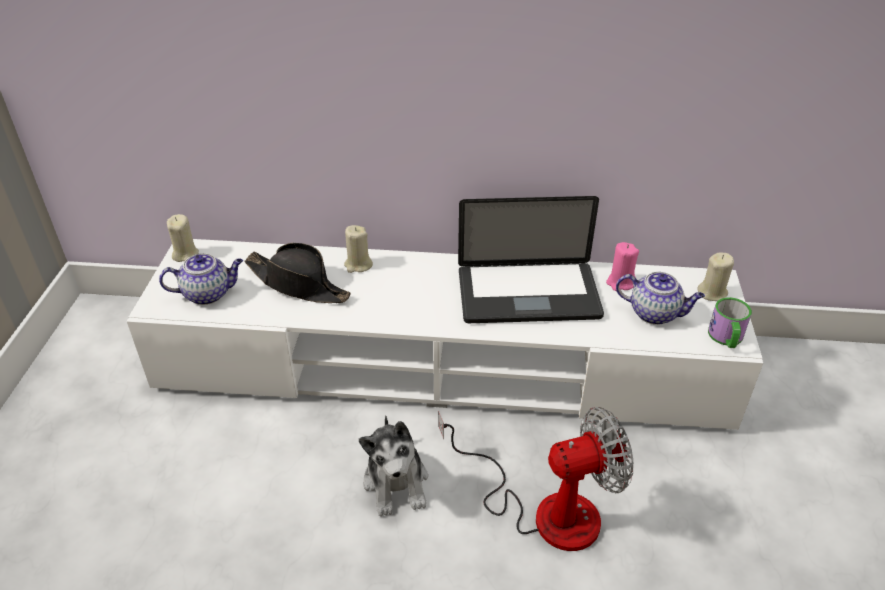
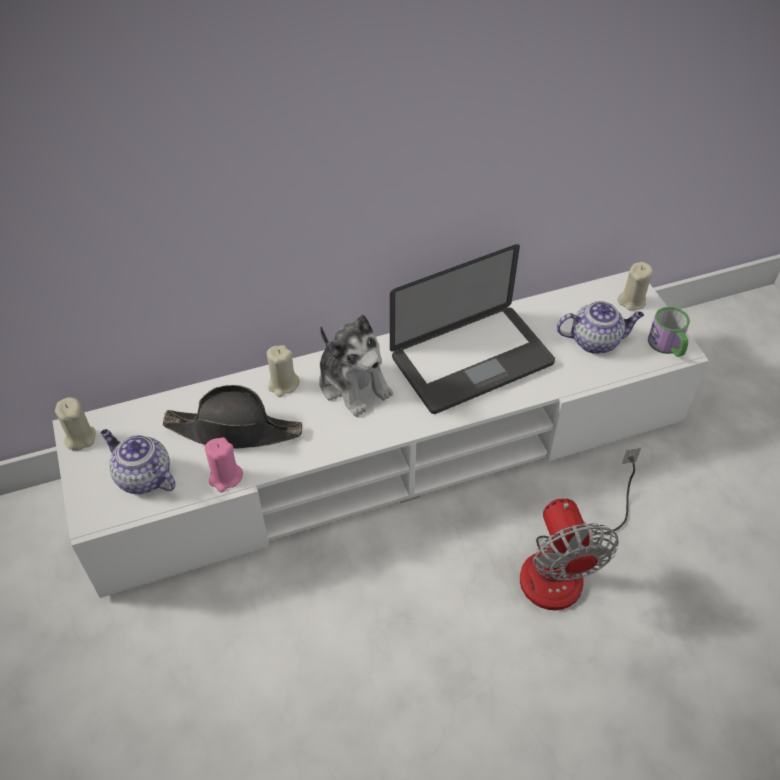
camera: 25 degrees left, 10 degrees up
(208, 293) = (143, 477): teapot -> teapot turned 105 degrees counterclockwise
(396, 482) = (418, 594): plush toy -> plush toy (353, 384)
(545, 509) = (564, 564): fan -> fan turned 120 degrees clockwise
(620, 282) = (547, 317): pink candle -> pink candle (225, 477)

